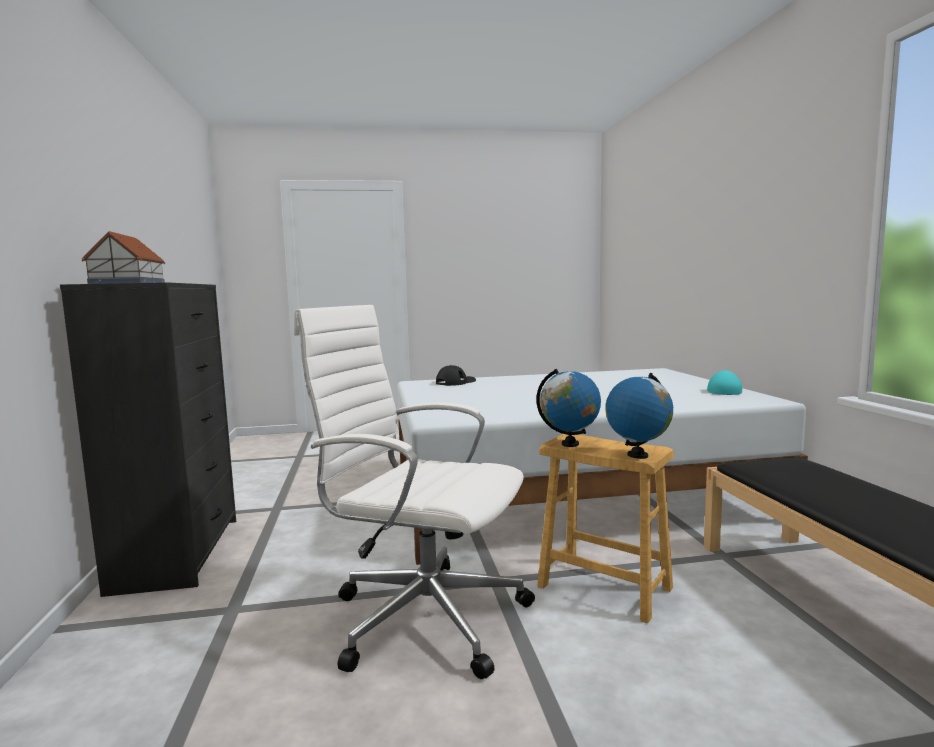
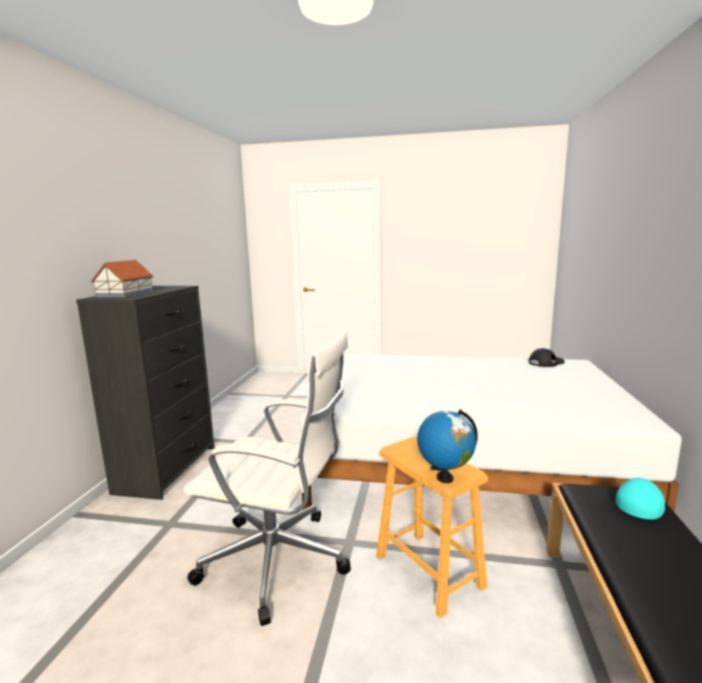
camera: 20 degrees right, 5 degrees up
(423, 616) = (279, 561): white office chair -> white office chair turned 150 degrees clockwise
(455, 382) = (385, 360): black cap -> black cap (546, 362)
(570, 444) = (403, 452): globe -> none
(724, 390) = (612, 401): turquoise cap -> turquoise cap (640, 502)

